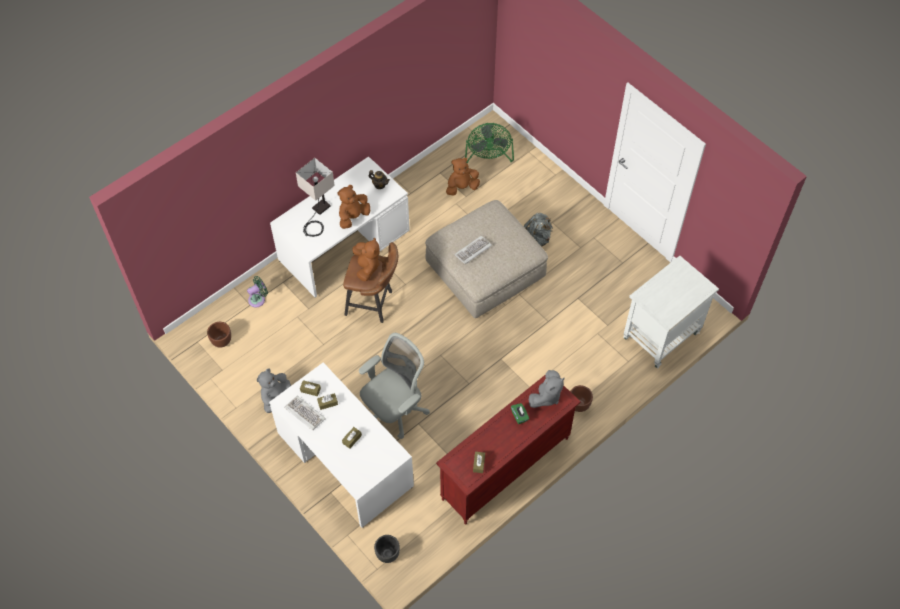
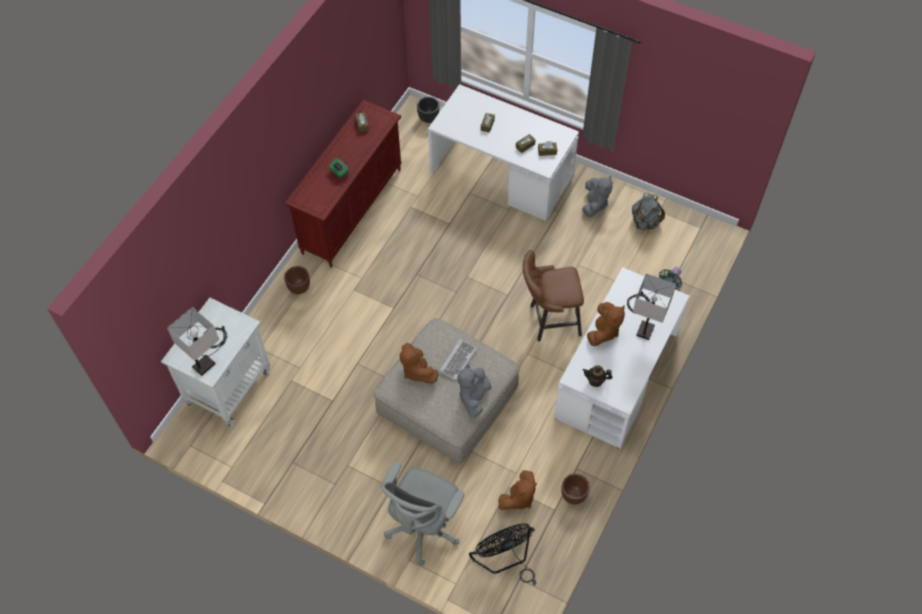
camera: 160 degrees right, 0 degrees up
(222, 341) = (677, 236): brown planter -> brown planter (573, 496)
(304, 414) = (541, 131): keyboard -> none
(367, 267) = (560, 291): brown plush toy -> brown plush toy (417, 371)
(394, 413) = (476, 225): grey office chair -> grey office chair (423, 524)
(486, 155) = (508, 558): green fan -> black fan
(537, 238) = (401, 459): grey backpack -> grey backpack (645, 222)
(546, 396) = (319, 197): grey plush toy -> grey plush toy (474, 397)
(677, 281) = (209, 354): none -> table lamp

